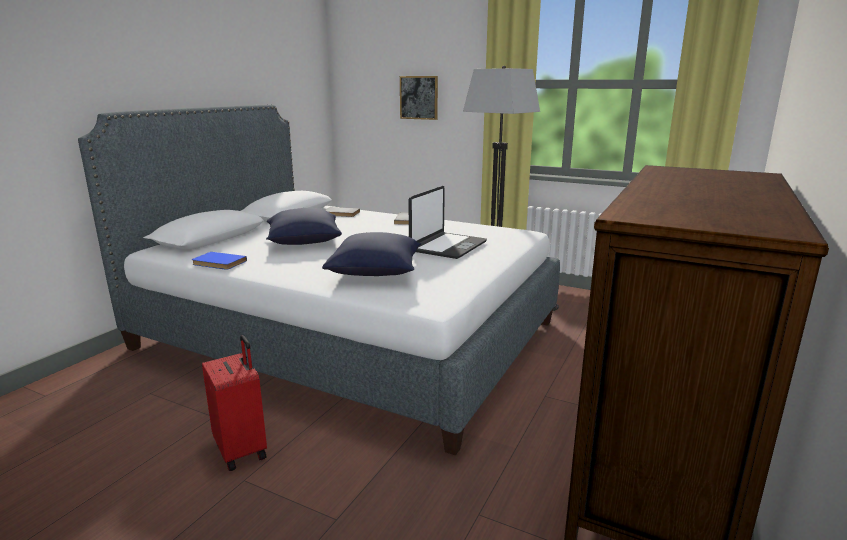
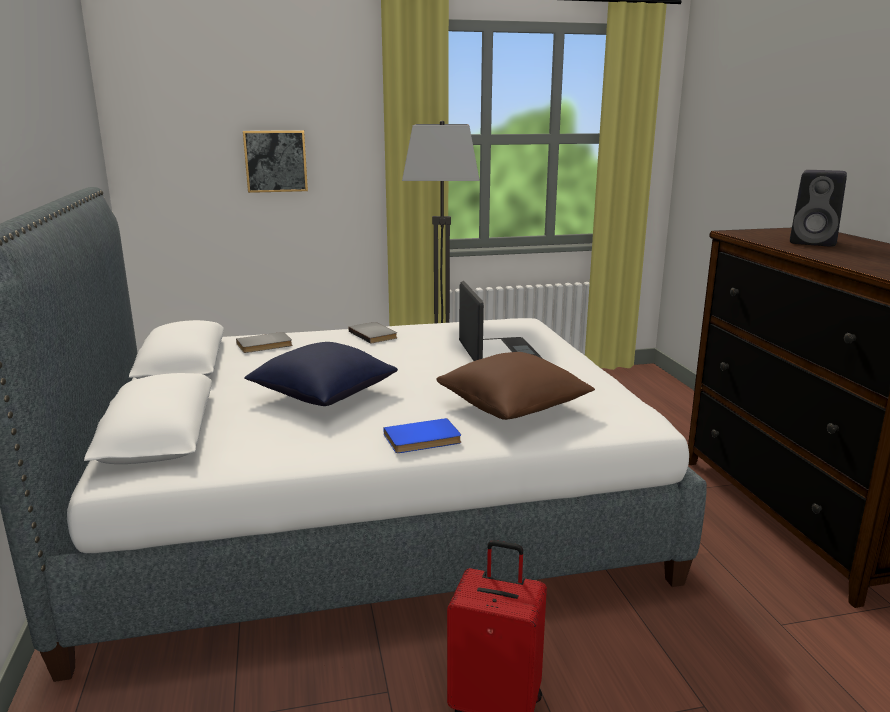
camera: 40 degrees left, 0 degrees up
(218, 263) = (290, 460): blue book -> blue book (423, 439)
(376, 272) = (513, 407): blue pillow -> brown pillow
(699, 181) = (815, 242): none -> black speaker

